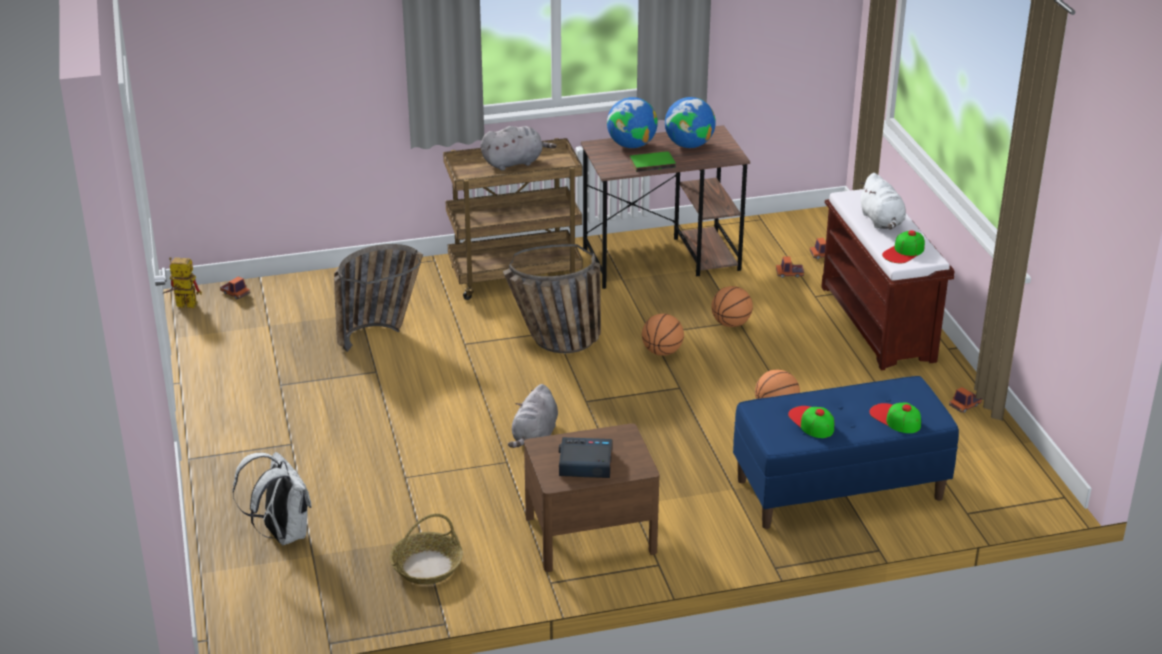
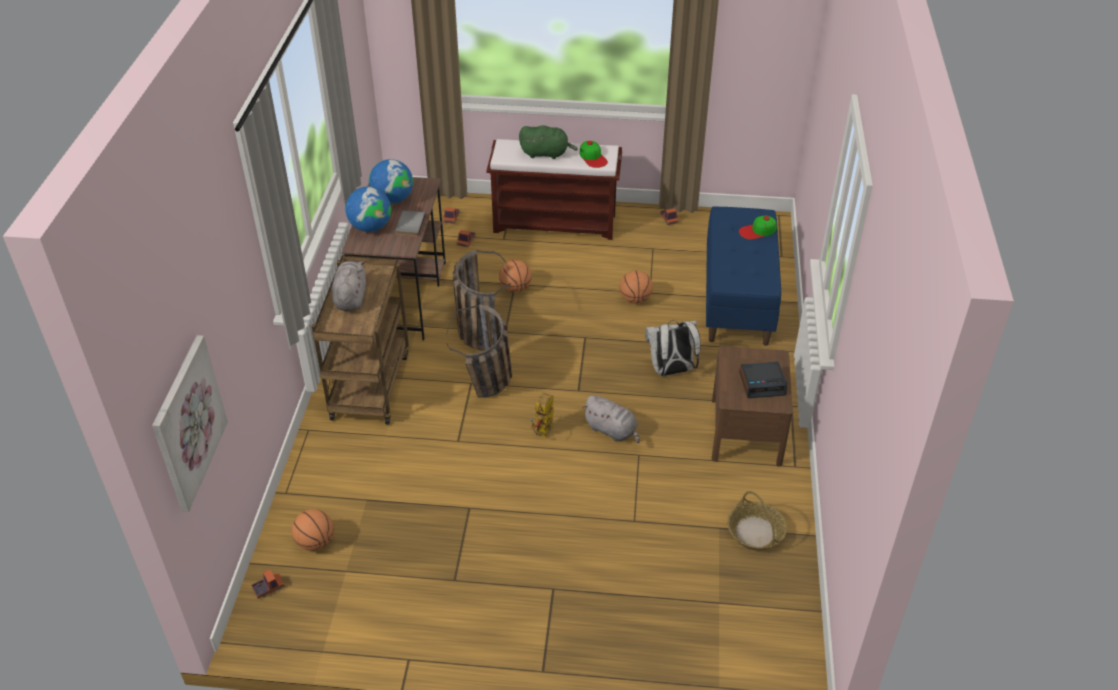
camera: 70 degrees left, 10 degrees up
(181, 305) = (262, 637): toy robot -> toy robot (544, 434)
(202, 73) = (187, 423): none -> picture
(282, 533) = (682, 618): white backpack -> white backpack (671, 371)
(379, 333) = (408, 492): basket -> basket (476, 328)
(585, 464) = (762, 383): alarm clock -> alarm clock turned 120 degrees counterclockwise
(652, 163) = (409, 225): green book -> grey book
(662, 352) = (533, 333): basketball -> basketball (315, 542)
(811, 422) = (748, 266): cap -> none
(882, 221) = (546, 153): white plush toy -> green plush toy

